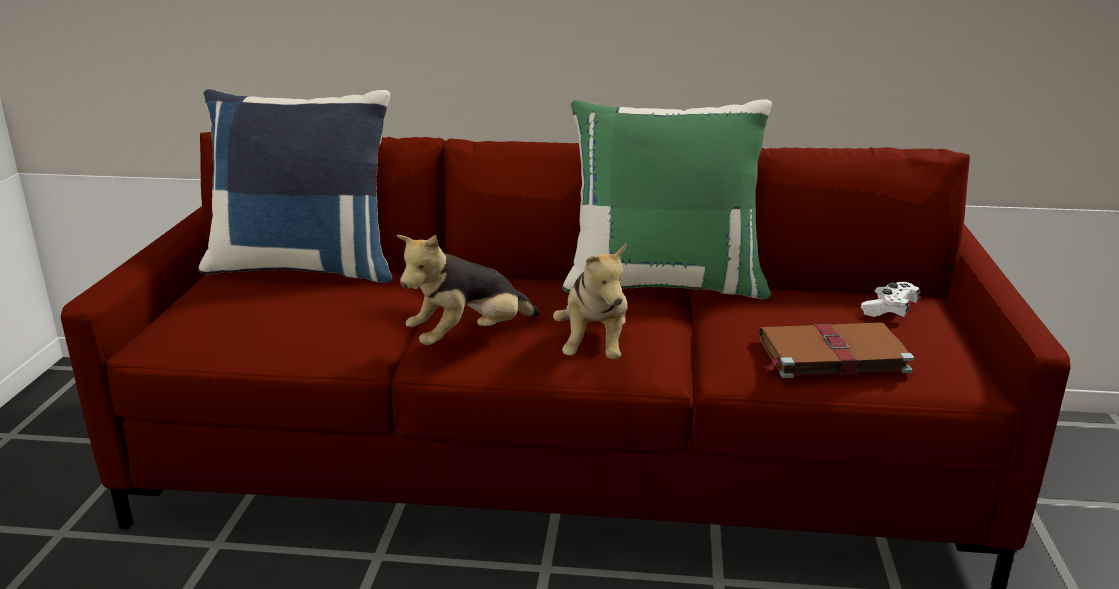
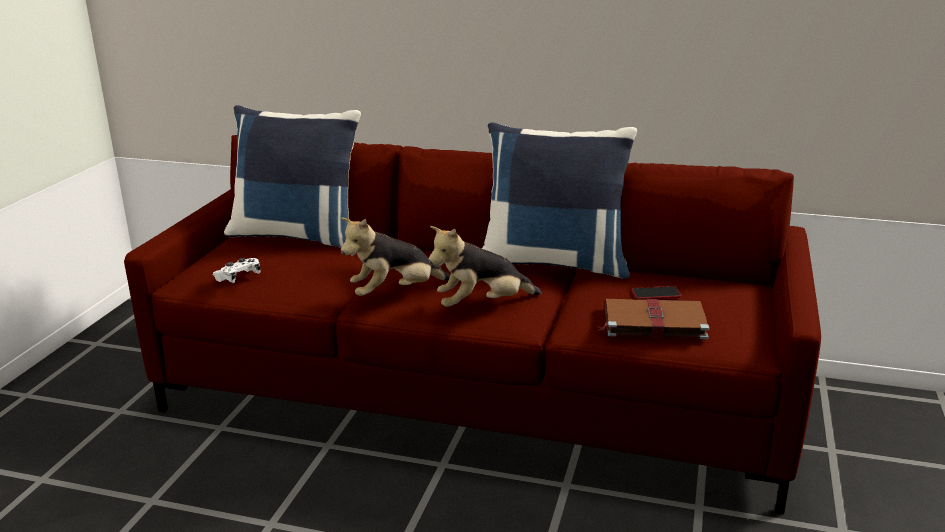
camera: 10 degrees right, 0 degrees up
(595, 347) = (482, 305): plush toy -> plush toy turned 60 degrees clockwise
(664, 283) = (554, 262): green pillow -> blue pillow
(815, 317) = (656, 294): none -> phone
(889, 310) = (717, 292): white game controller -> white game controller (238, 278)

